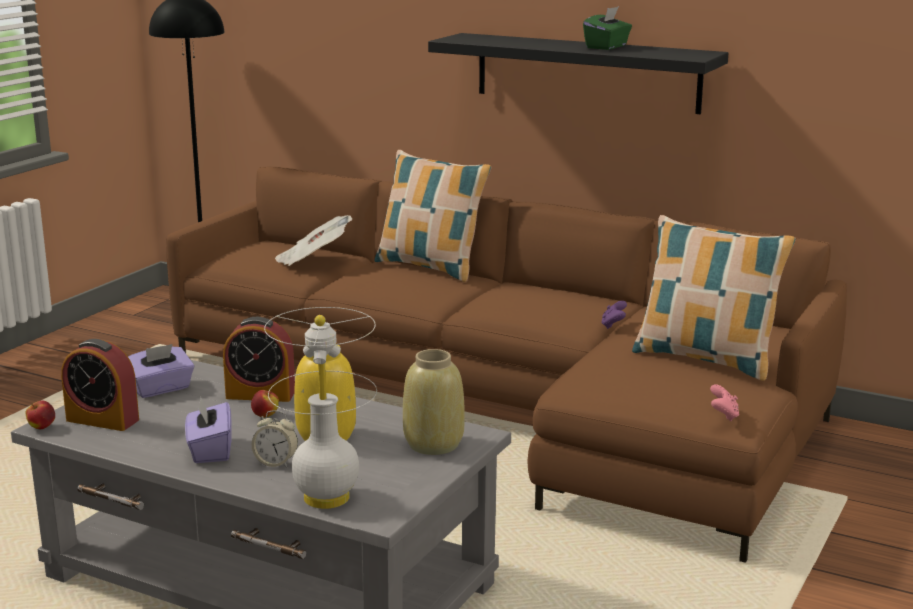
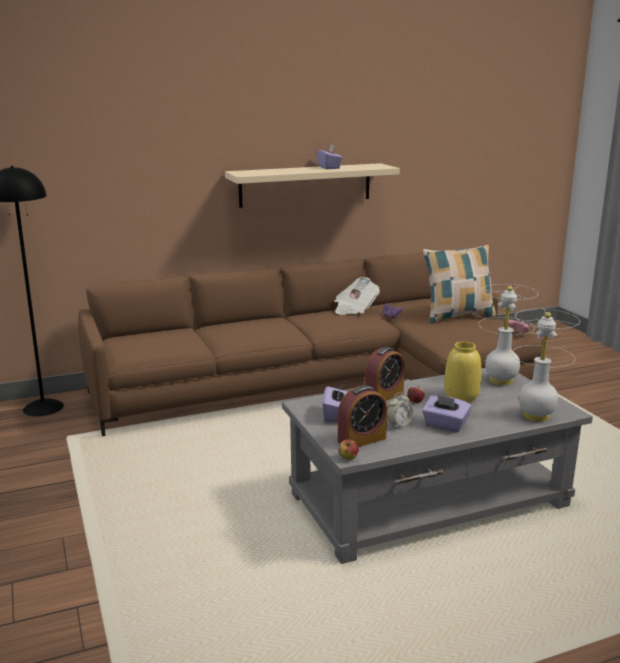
camera: 50 degrees left, 0 degrees up
(276, 463) = (481, 415): alarm clock -> alarm clock (399, 424)
(313, 260) = (182, 336): newspaper -> newspaper (354, 309)
(431, 267) = (245, 320): pillow -> none
(434, 444) = (500, 380): beige vase -> white table lamp
(587, 72) = (305, 185): black shelf -> beige shelf
(607, 47) = (329, 167): green tissue box -> purple tissue box

